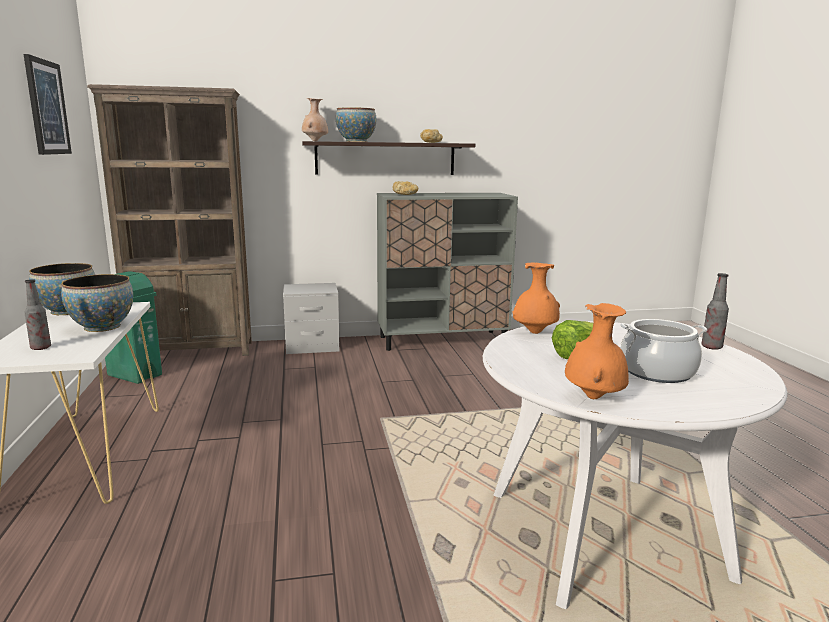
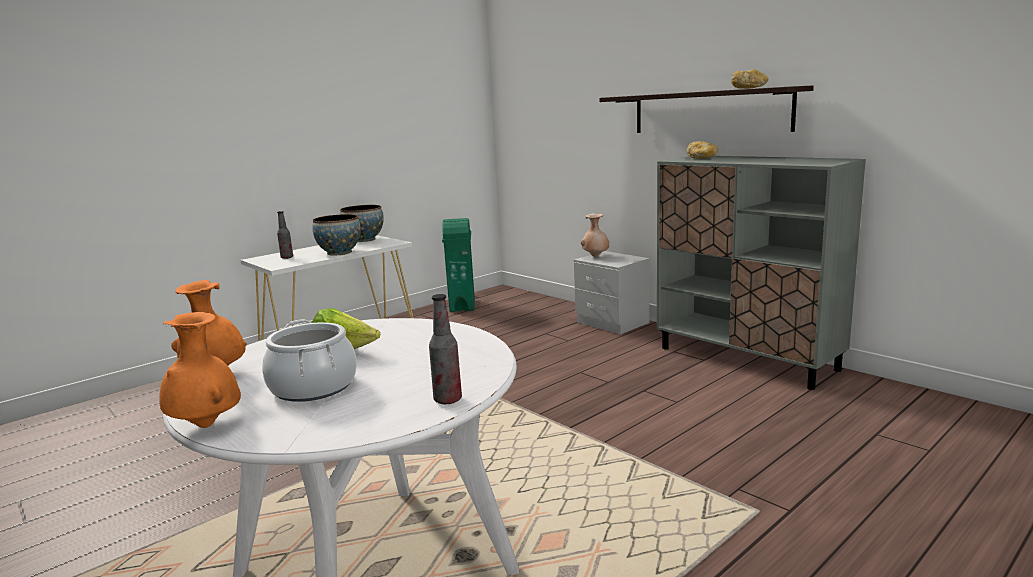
camera: 60 degrees right, 0 degrees up
(47, 107) = (407, 86): picture -> none
(193, 351) = (529, 300): brown bookcase -> none
(315, 141) = (629, 95): beige vase -> beige vase (595, 256)
(356, 141) = (663, 93): bowl -> none
(534, 333) = (410, 326): orange vase -> orange vase (206, 425)

